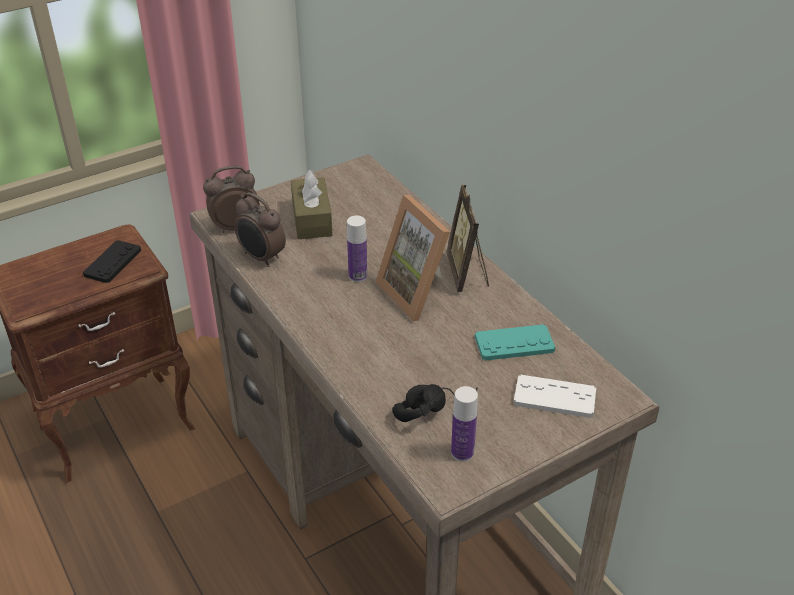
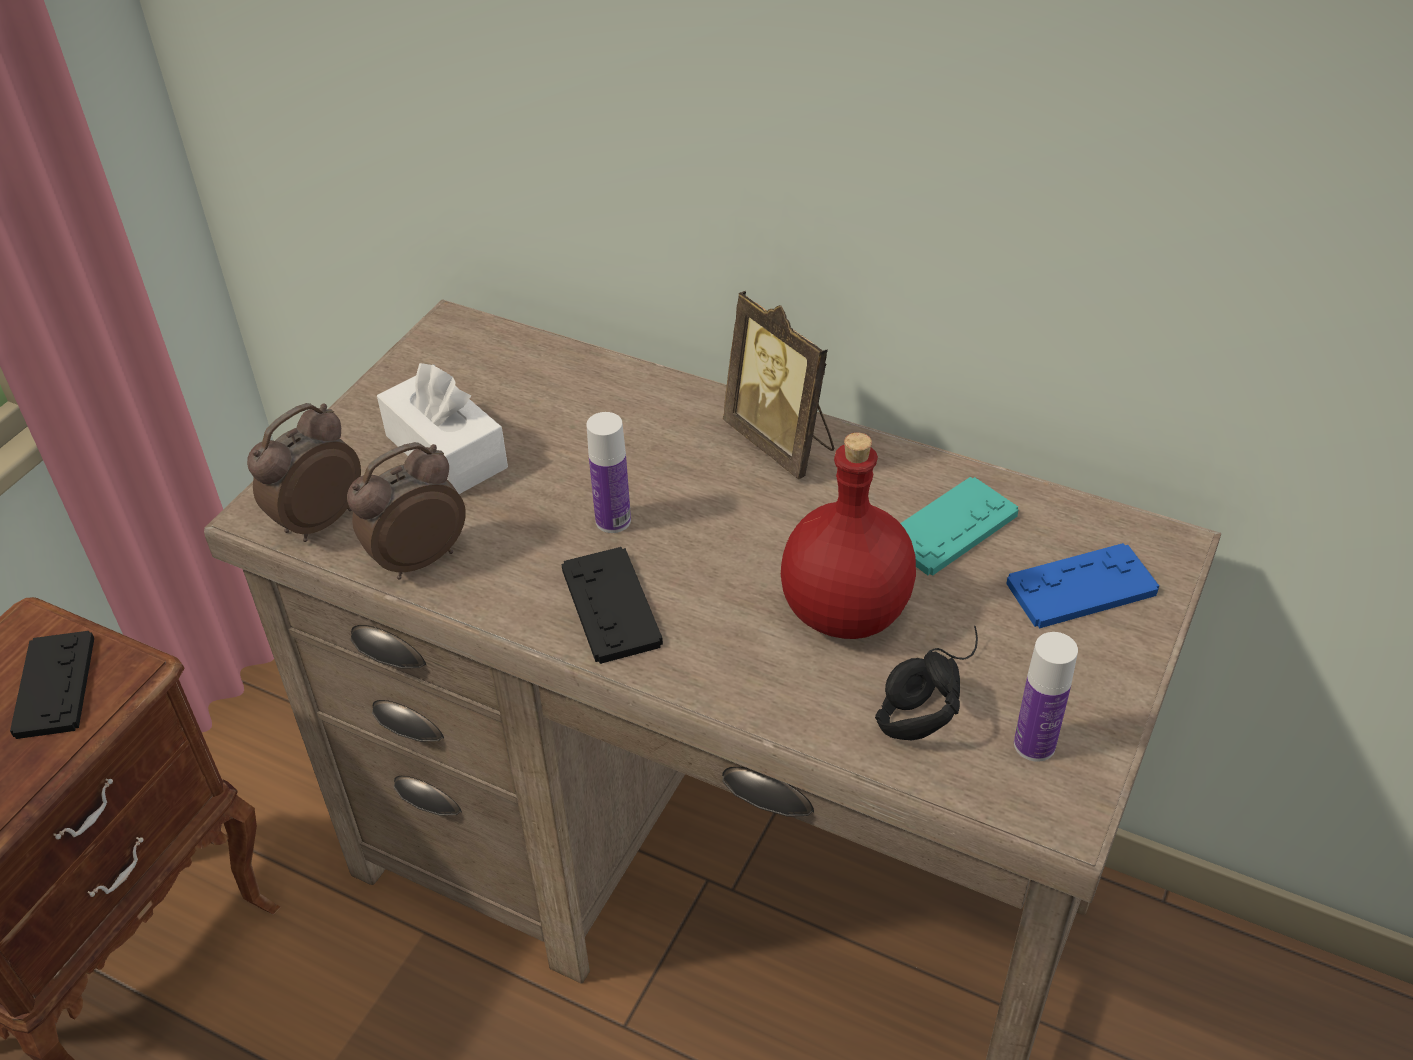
camera: 30 degrees left, 5 degrees up
(261, 258) = (417, 558): alarm clock -> alarm clock turned 135 degrees clockwise
(312, 219) = (446, 451): brown tissue box -> white tissue box
(324, 311) = (611, 606): none -> black game controller
(418, 292) = (735, 507): picture frame -> none
(427, 359) = (847, 613): none -> red bottle
(554, 397) = (1081, 588): white game controller -> blue game controller

